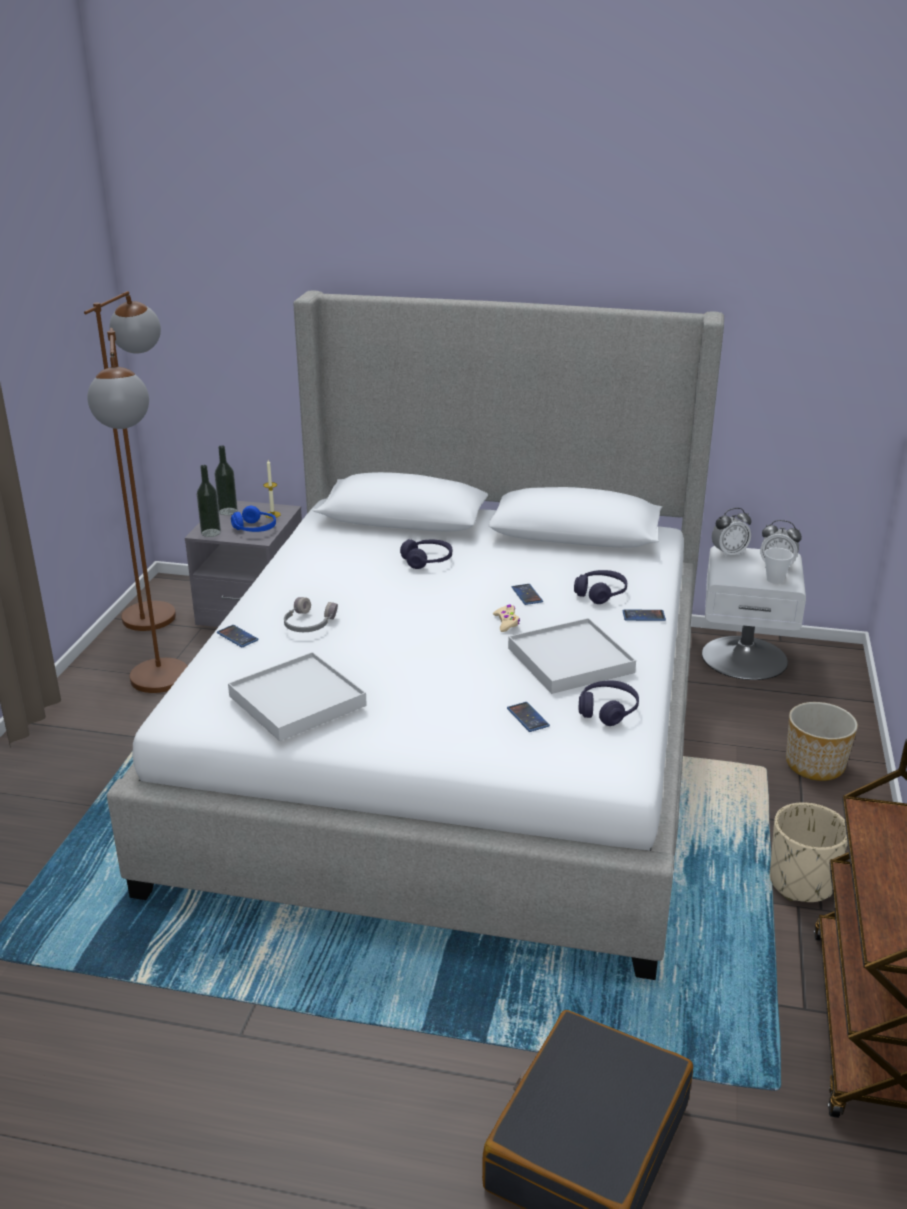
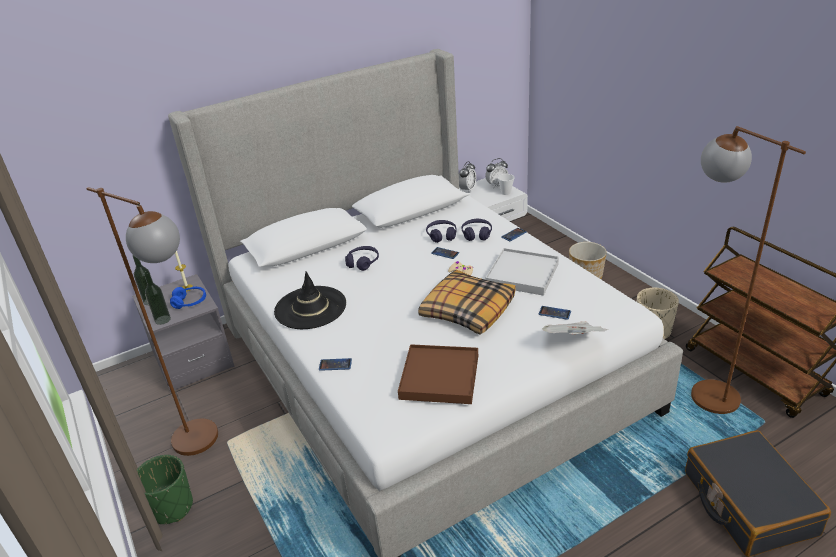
camera: 40 degrees left, 5 degrees up
(66, 722) = (171, 508): none -> green planter
(157, 609) = (124, 398): brown floor lamp -> brown floor lamp (701, 388)
(297, 701) = (440, 377): white tray -> brown tray
(305, 576) = (310, 308): none -> black hat
(308, 624) = (364, 333): grey headphones -> none
(443, 661) = (467, 310): none -> pillow
(491, 756) = (574, 342): none -> newspaper
(607, 710) = (579, 288): purple headphones -> purple headphones (441, 235)

